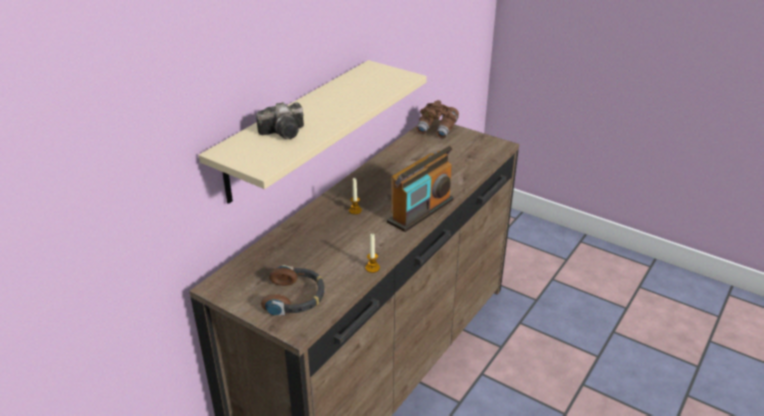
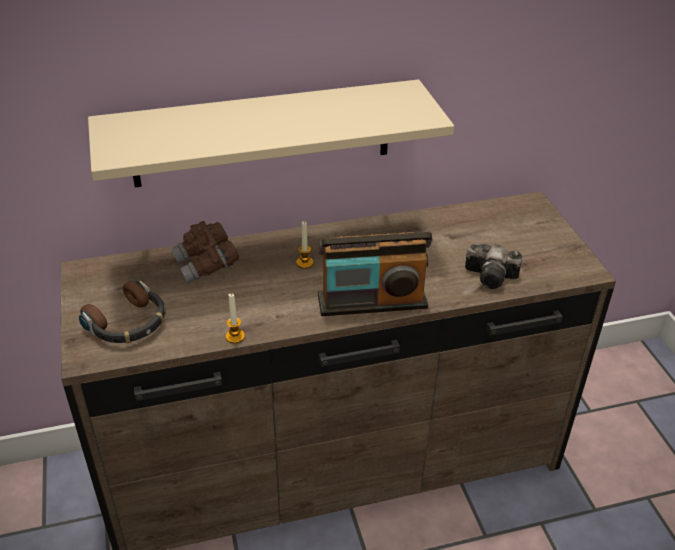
camera: 40 degrees right, 5 degrees up
(285, 132) = (194, 127): camera -> camera (493, 277)
(437, 129) = (529, 212): brown binoculars -> brown binoculars (206, 265)

